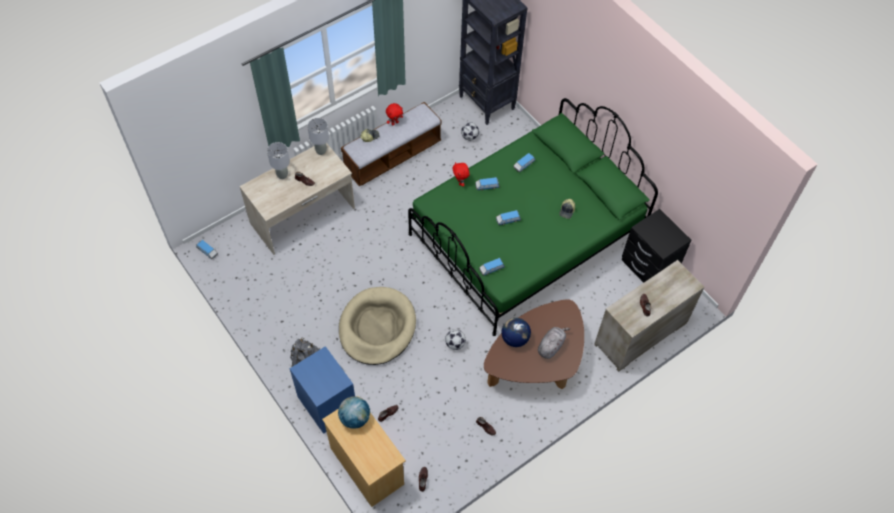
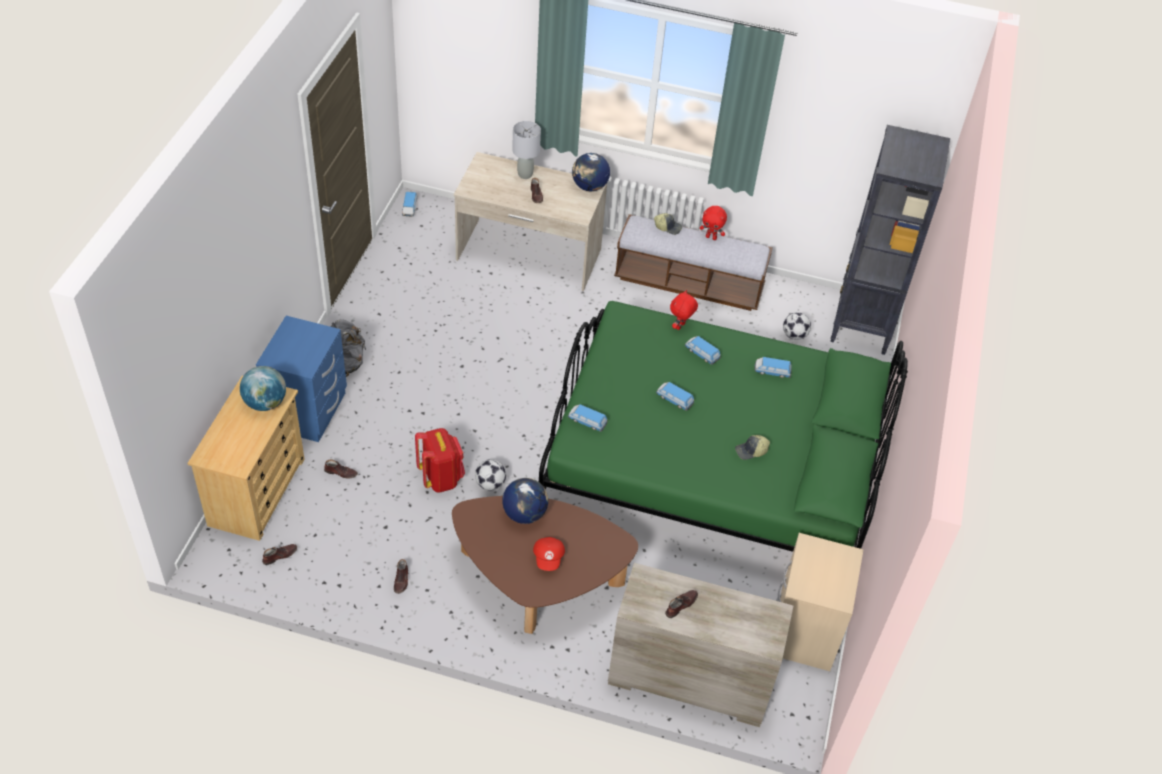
camera: 50 degrees right, 10 degrees down
(321, 151) = (589, 187): grey table lamp -> globe
(377, 327) = (446, 399): beige dog bed -> none
(432, 365) = (441, 478): none -> red backpack
(551, 346) = (549, 558): grey plush toy -> red cap
(648, 267) = (803, 630): black nightstand -> beige nightstand

